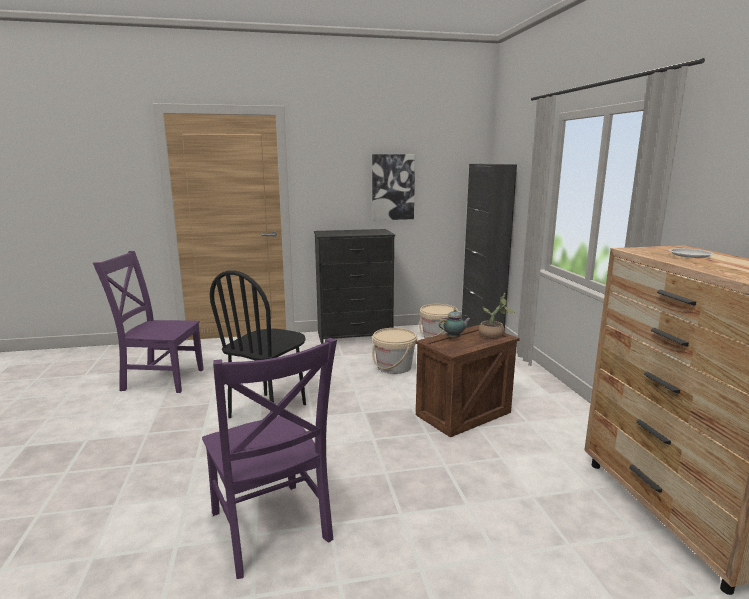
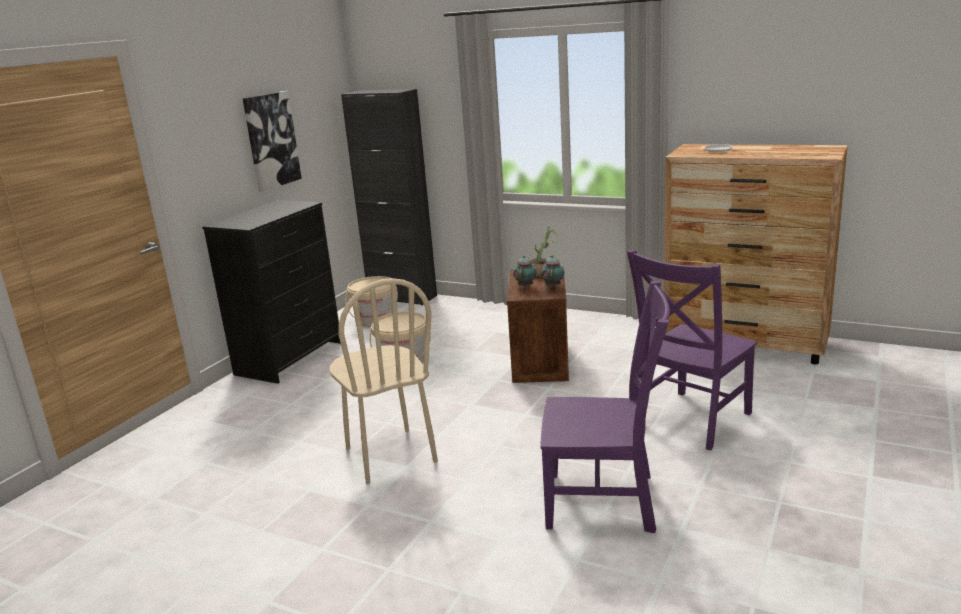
camera: 50 degrees left, 5 degrees up
(160, 379) = (170, 517): purple chair -> purple chair (690, 421)
(268, 411) = (389, 455): black chair -> beige chair
(470, 346) = (553, 286): none -> teapot

